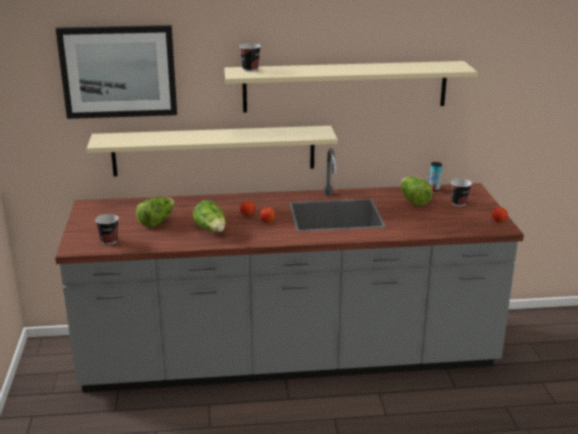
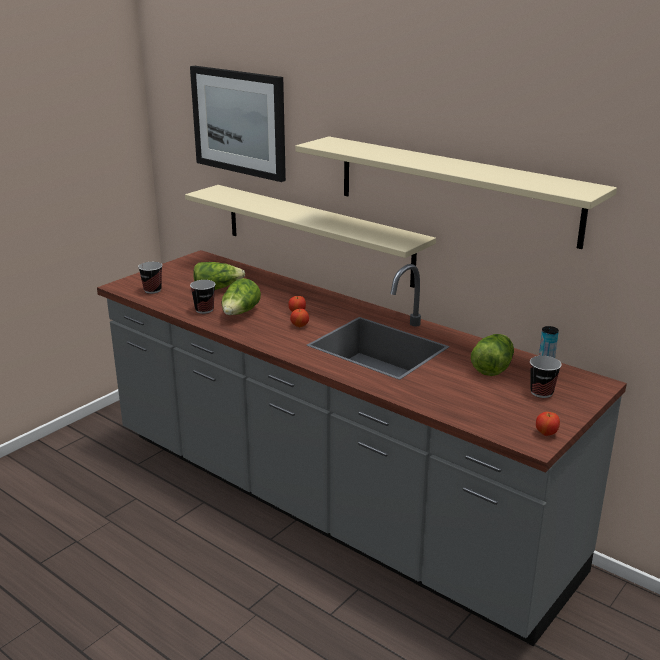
camera: 45 degrees right, 0 degrees up
(250, 69) = (342, 142): cup -> cup (204, 310)

